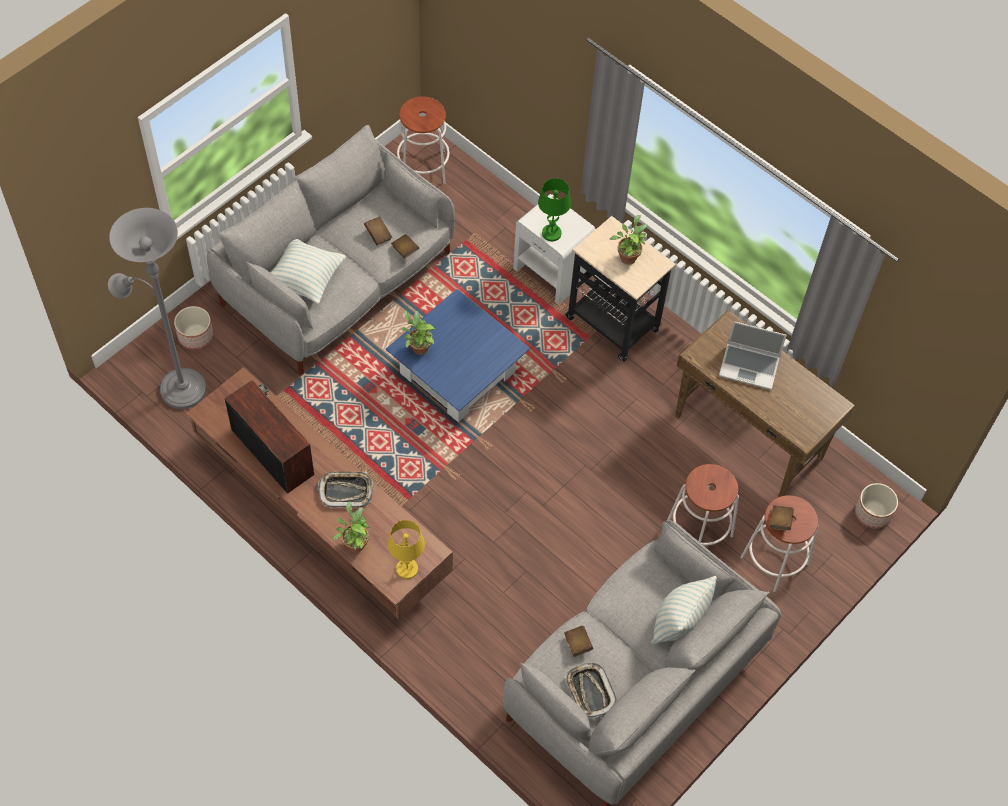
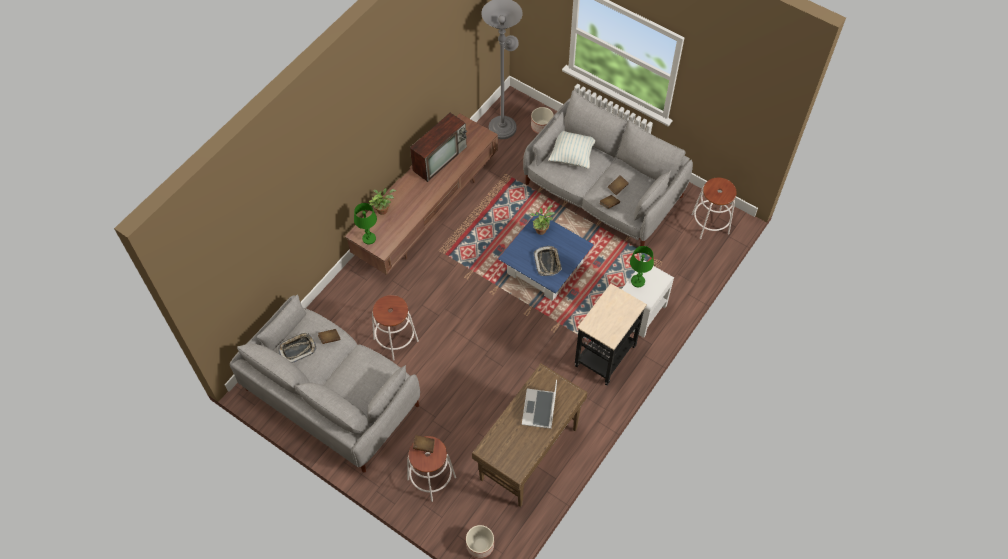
camera: 85 degrees right, 0 degrees up
(346, 491) = (418, 199): tray -> tray (547, 262)
(406, 569) = (369, 238): yellow table lamp -> green table lamp
(627, 256) = (613, 318): potted plant -> none
(678, 622) = (350, 396): pillow -> none
(699, 530) = (448, 427): white stool -> white stool (396, 340)

